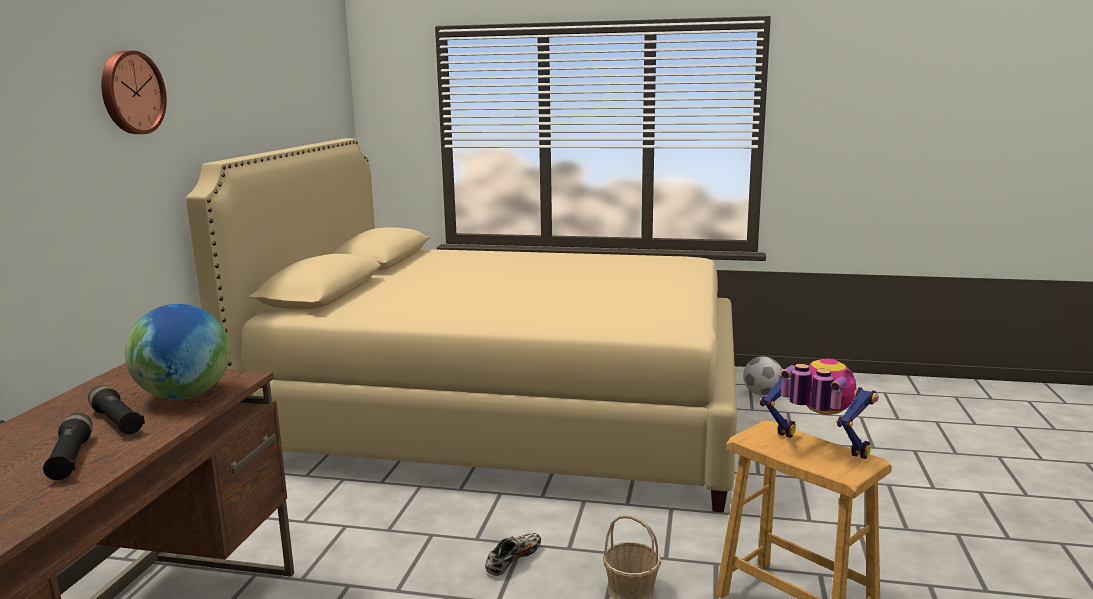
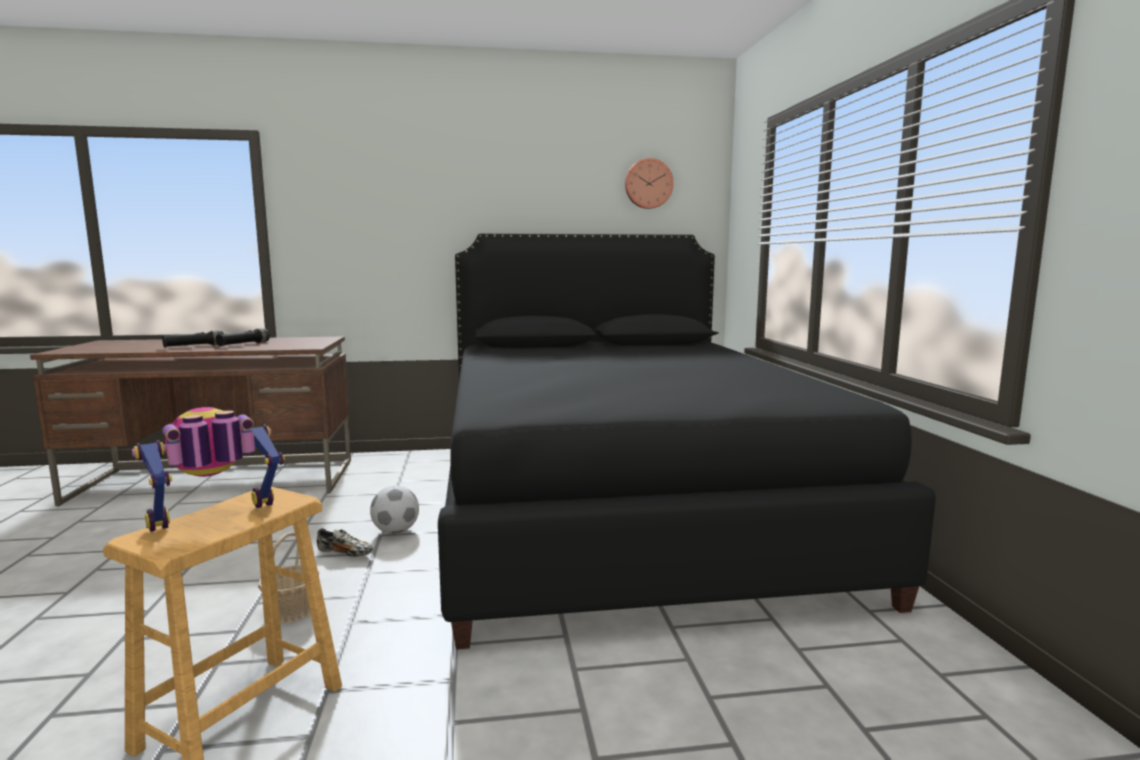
camera: 70 degrees right, 5 degrees down
(130, 92) = (420, 183): wall clock -> wall clock (648, 184)
(185, 396) = (281, 345): globe -> none
(506, 415) = (621, 507): beige bed -> black bed
(762, 394) = (875, 654): football -> football (396, 531)
(816, 450) = (216, 522): toy robot -> toy robot turned 150 degrees counterclockwise

